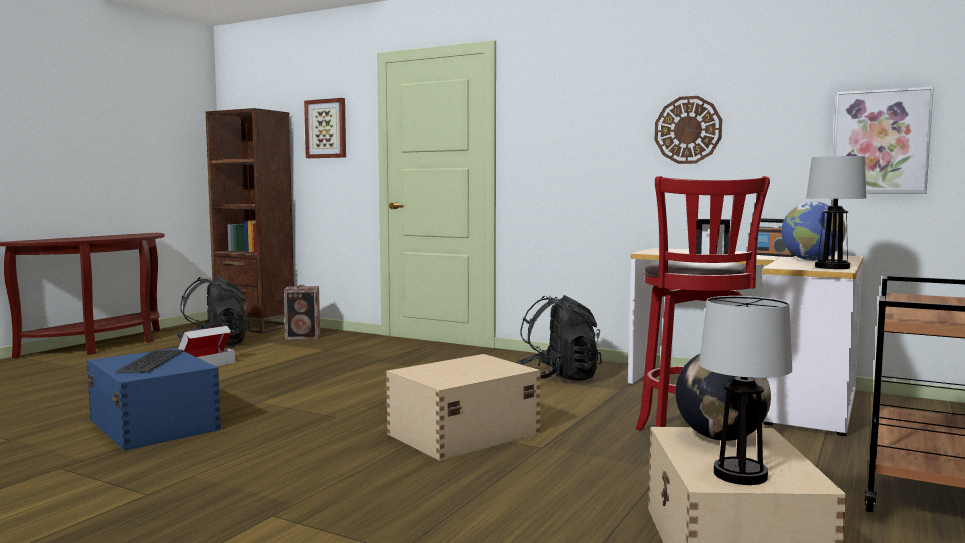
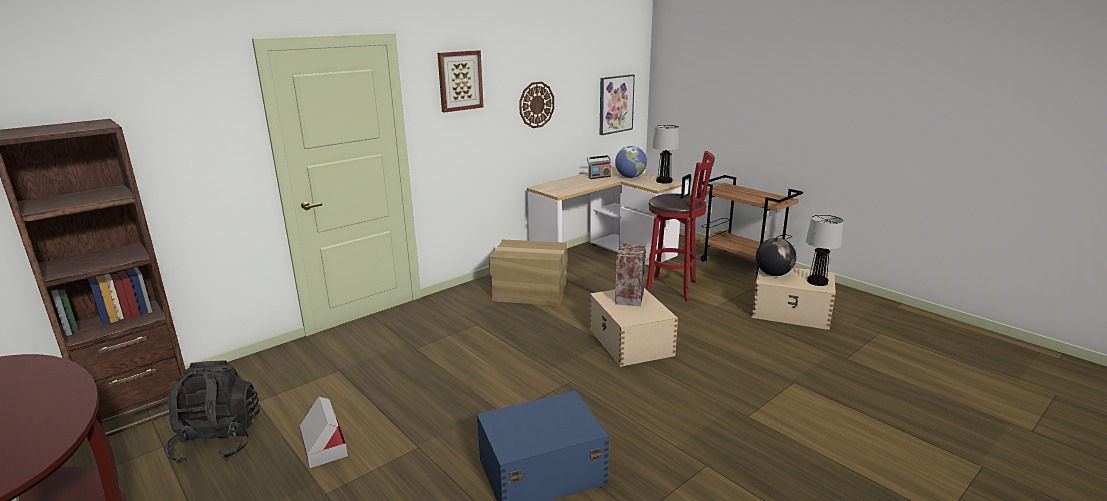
camera: 70 degrees left, 15 degrees up
(150, 362) = (537, 424): keyboard -> none
(304, 336) = (255, 378): speaker -> speaker (630, 297)
(326, 128) = (183, 134): picture -> picture (460, 80)
(558, 378) = (530, 293): black backpack -> cardboard box

